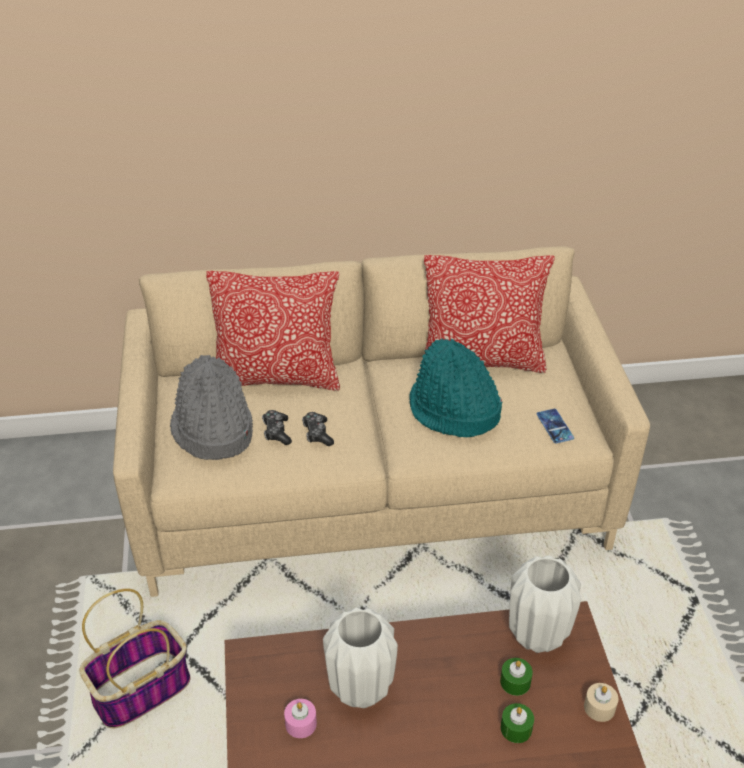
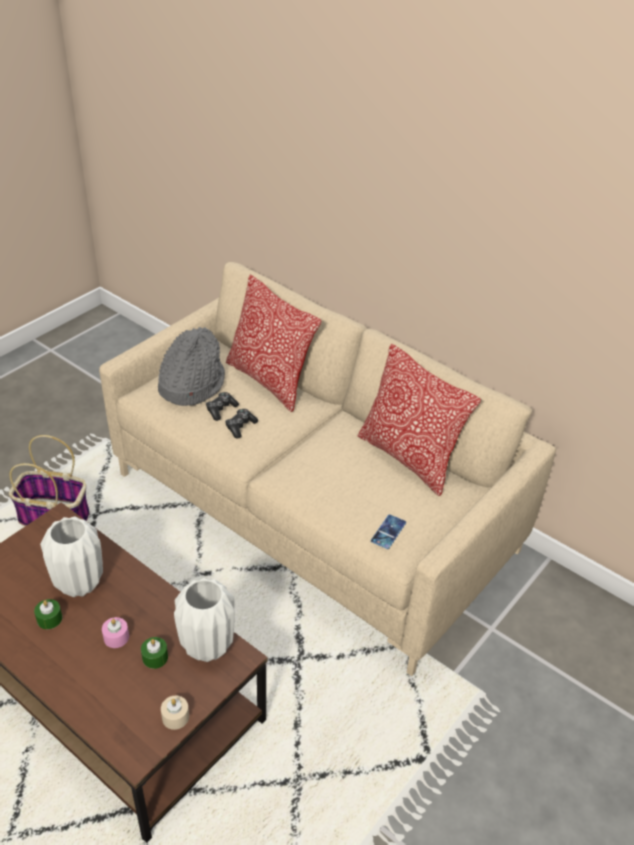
camera: 45 degrees right, 0 degrees up
(301, 724) = (29, 573): pink candle -> pink candle (116, 637)
(452, 411) = (337, 473): turquoise hat -> none
(516, 728) = (116, 680): green candle -> green candle (49, 619)

